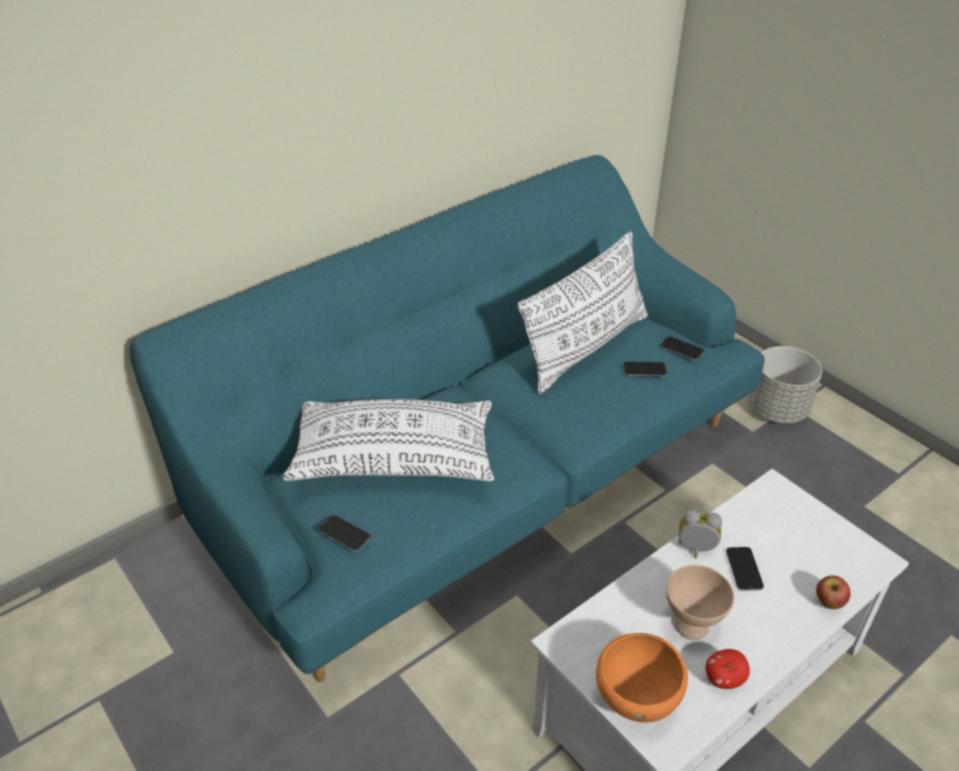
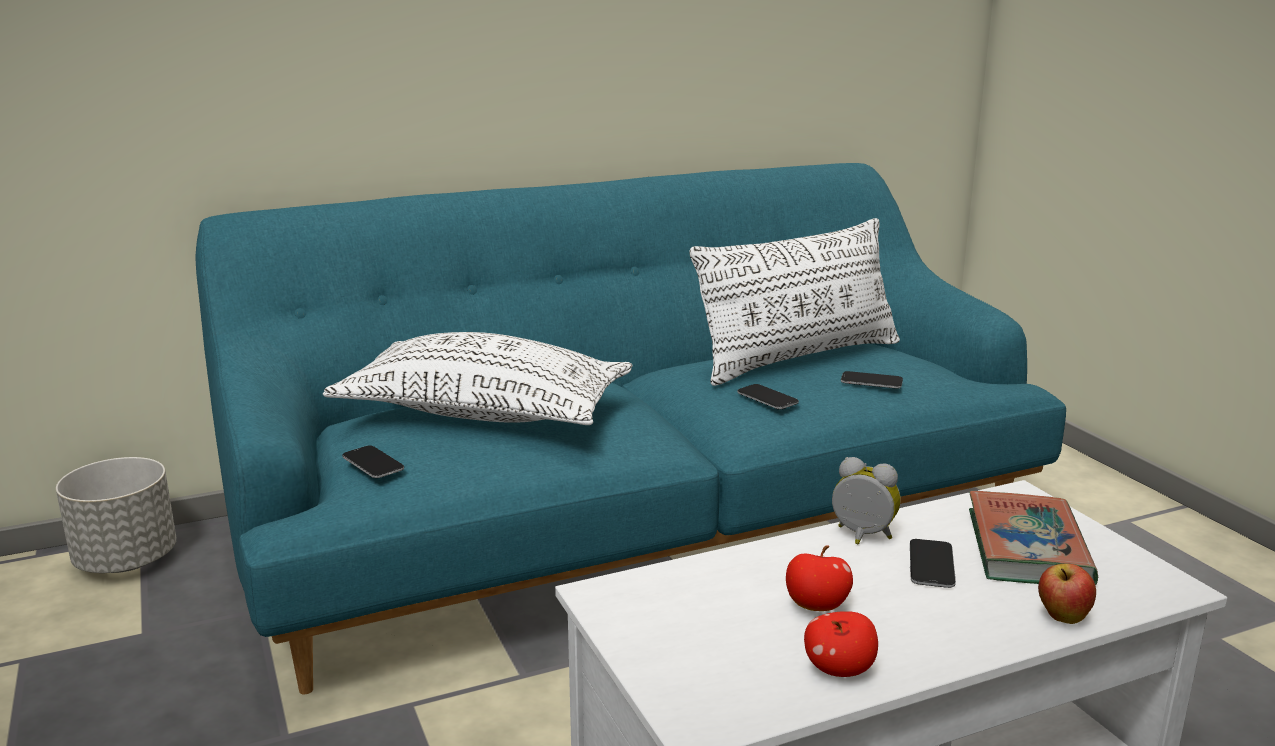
camera: 15 degrees right, 20 degrees down
(636, 701) = (679, 669): orange bowl -> none
(682, 349) = (935, 372): phone -> phone (767, 398)
(692, 625) = (816, 606): beige bowl -> apple
(776, 409) = (1102, 520): grey planter -> grey planter (127, 560)
(793, 540) = (1027, 548): none -> book

